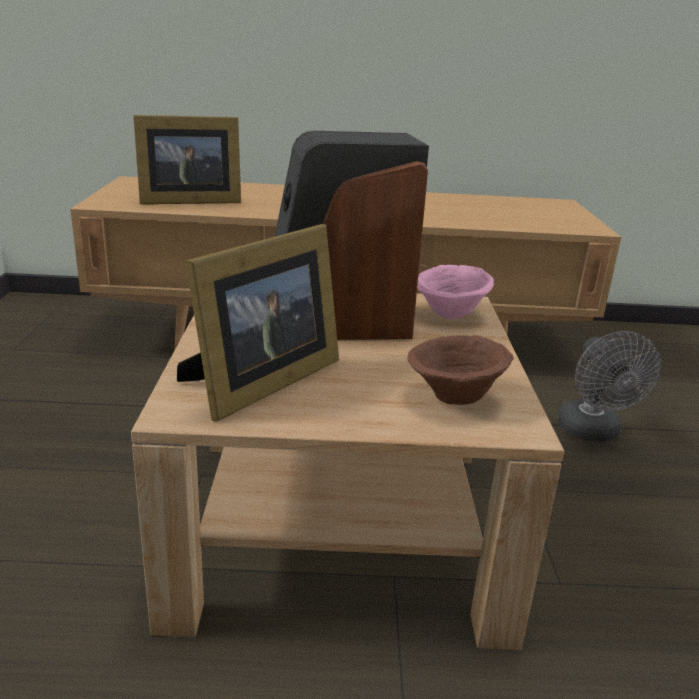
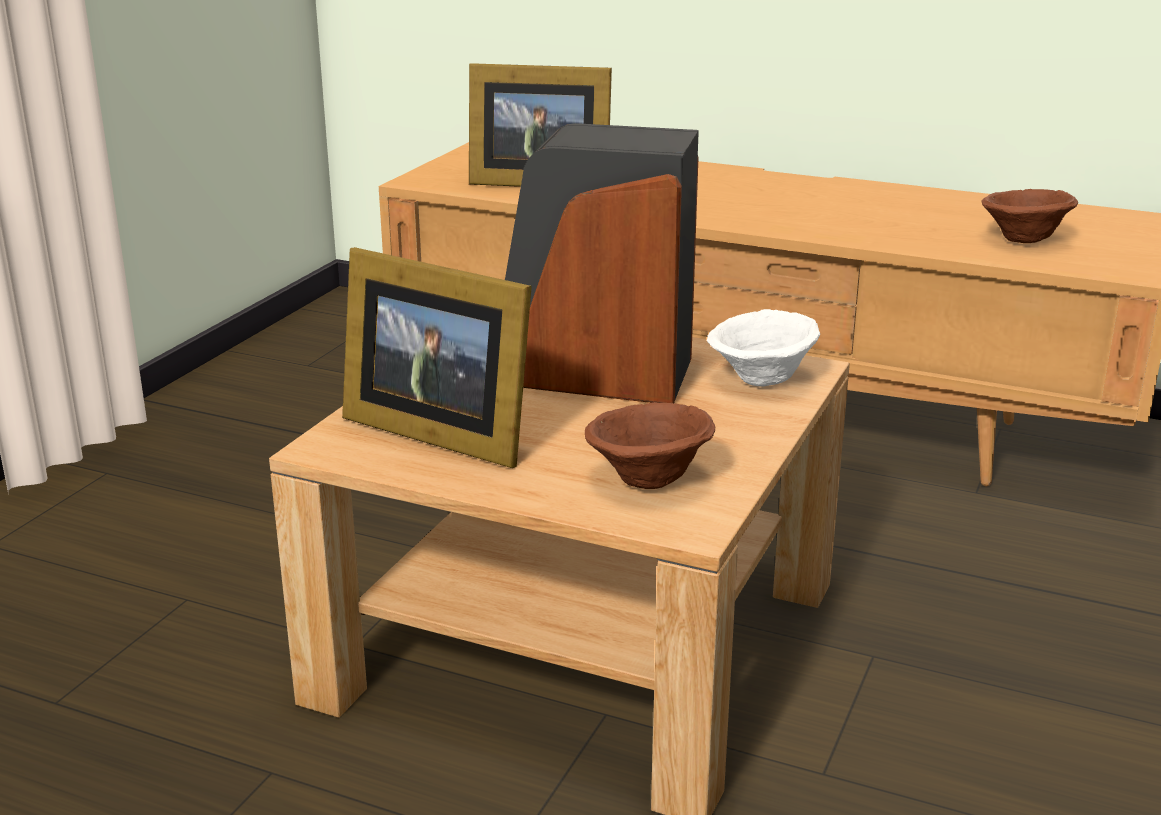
camera: 25 degrees right, 0 degrees up
(260, 382) = (437, 430): picture frame -> picture frame turned 60 degrees clockwise
(451, 314) = (763, 380): pink bowl -> white bowl
(516, 217) = (1024, 241): none -> brown bowl
(592, 433) = (1056, 604): grey fan -> none

